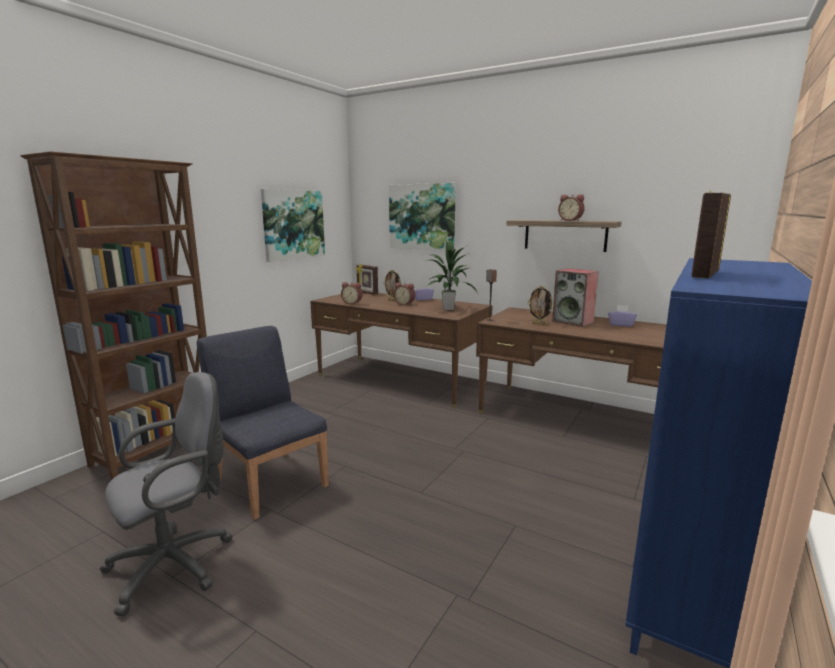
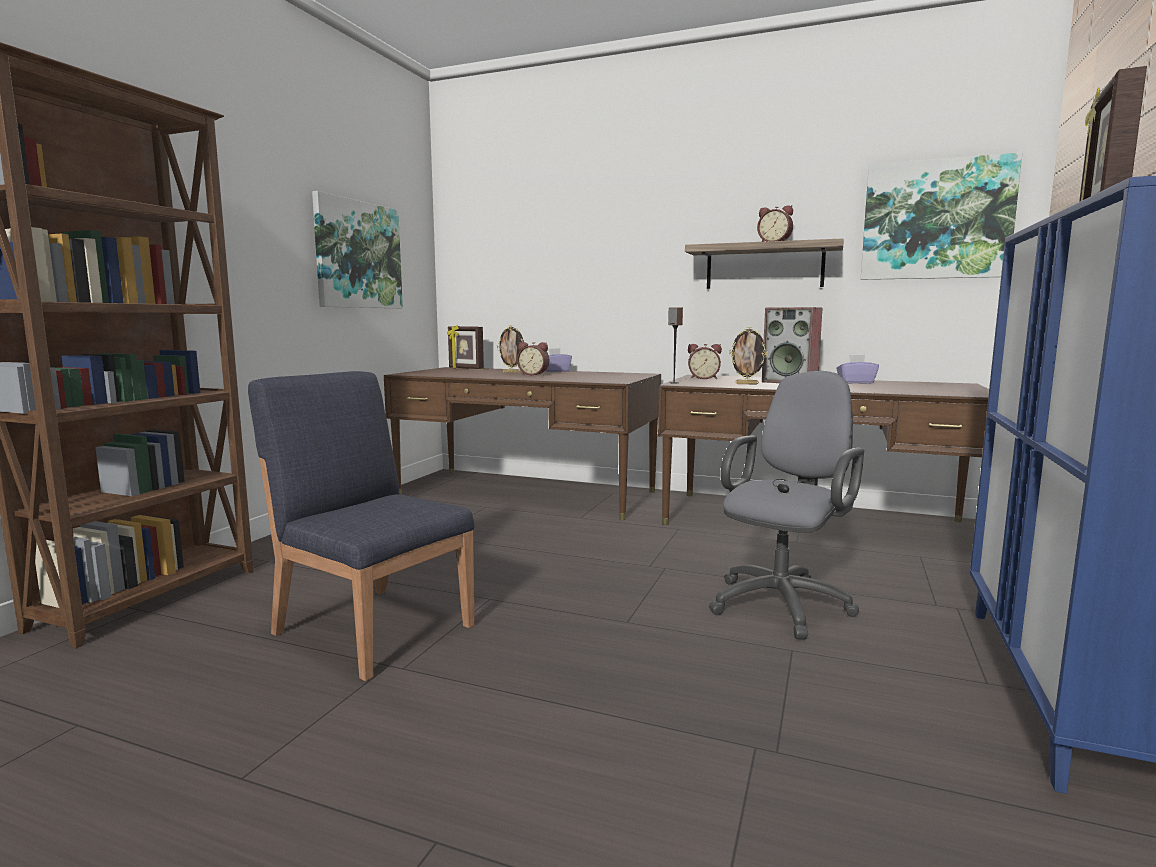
camera: 10 degrees left, 5 degrees down
(177, 563) = (244, 757): grey office chair -> grey office chair (783, 602)
(352, 303) = (453, 375): alarm clock -> alarm clock (703, 378)
(422, 217) = (550, 251): picture -> picture (936, 220)
(448, 309) = (602, 377): potted plant -> none

